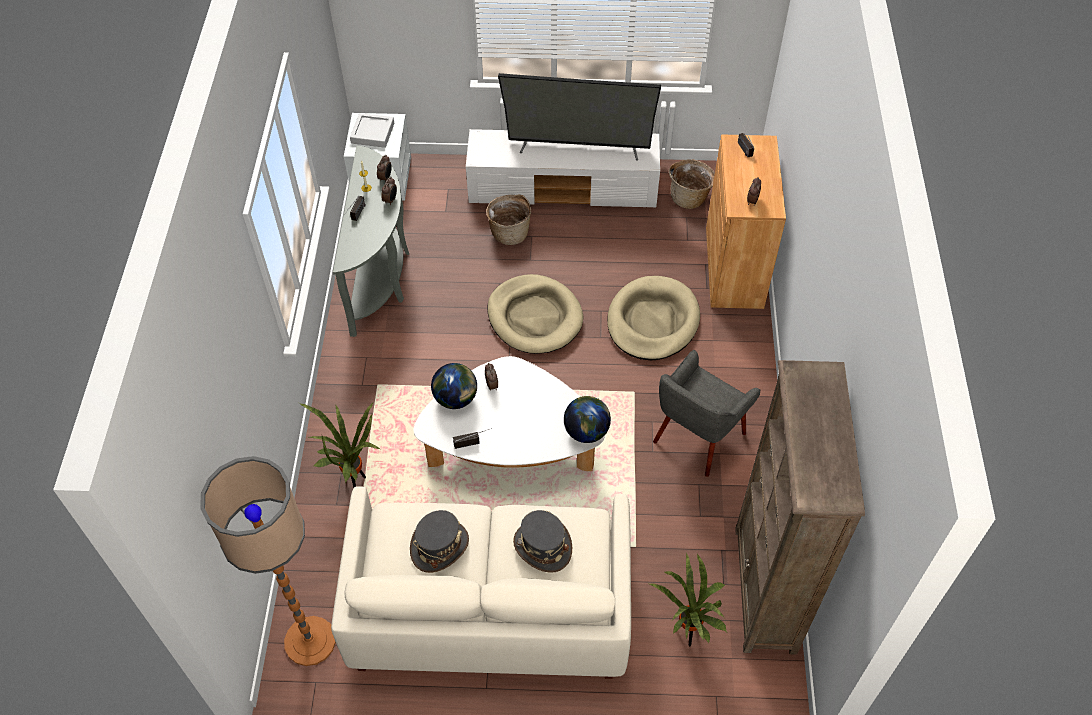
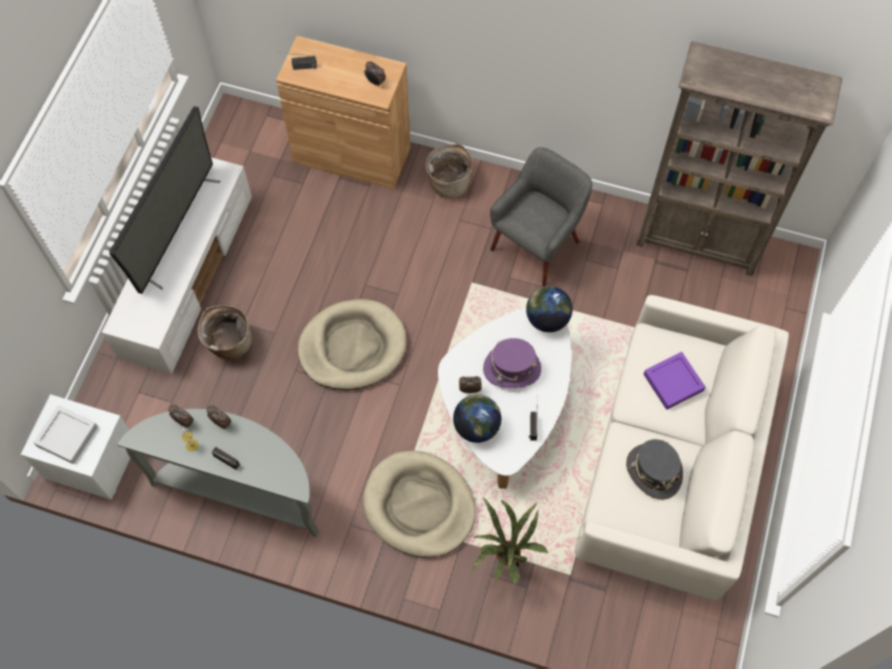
camera: 75 degrees left, 10 degrees up
(310, 641) = (673, 637): floor lamp -> none
(523, 413) = (512, 369): none -> purple hat
(542, 546) = (673, 382): grey hat -> purple tray
(652, 321) = (393, 243): beige dog bed -> beige dog bed (419, 506)
(686, 635) = (729, 313): potted plant -> none
(690, 197) = (247, 164): basket -> basket (449, 182)
(697, 437) = (536, 245): grey armchair -> grey armchair turned 105 degrees counterclockwise

